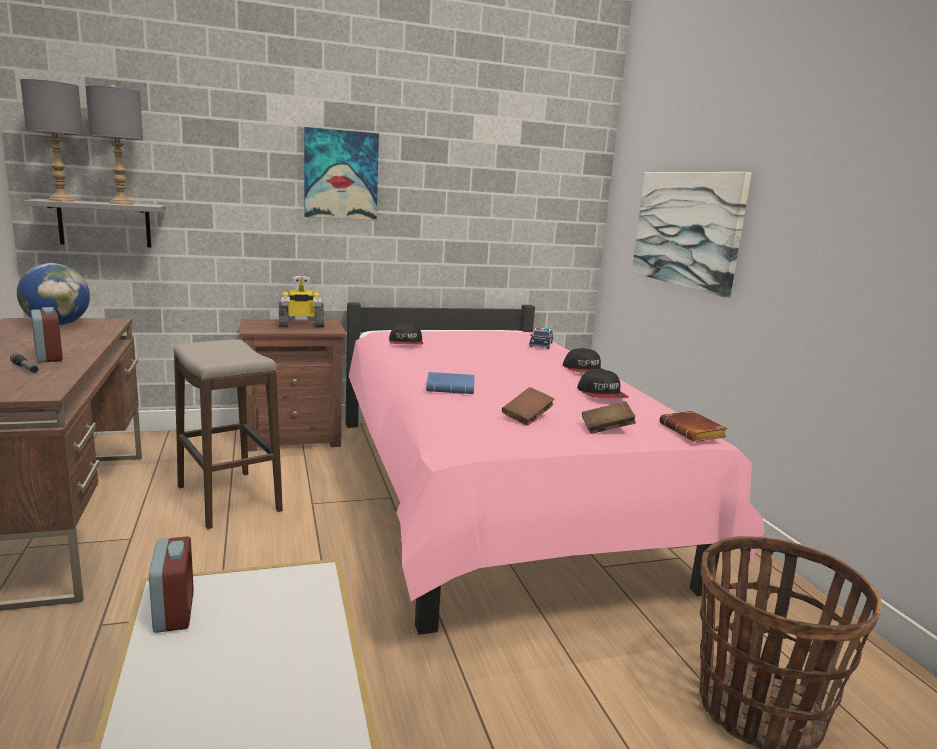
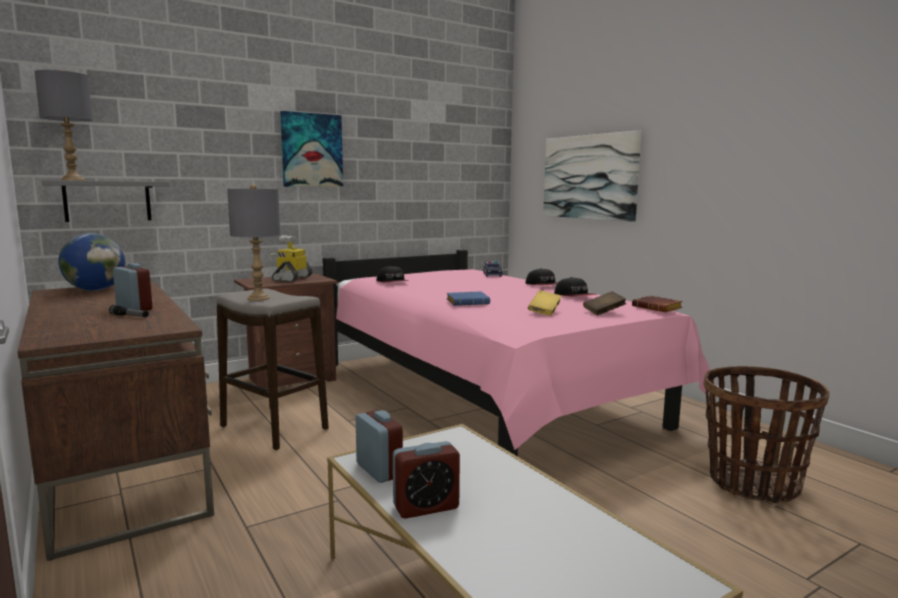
camera: 15 degrees left, 5 degrees down
(122, 203) = (129, 180): grey table lamp -> grey table lamp (259, 298)
(166, 685) = (426, 507): none -> alarm clock
(301, 325) = (292, 279): toy robot -> toy robot turned 135 degrees clockwise
(527, 417) = (544, 312): brown book -> yellow book

